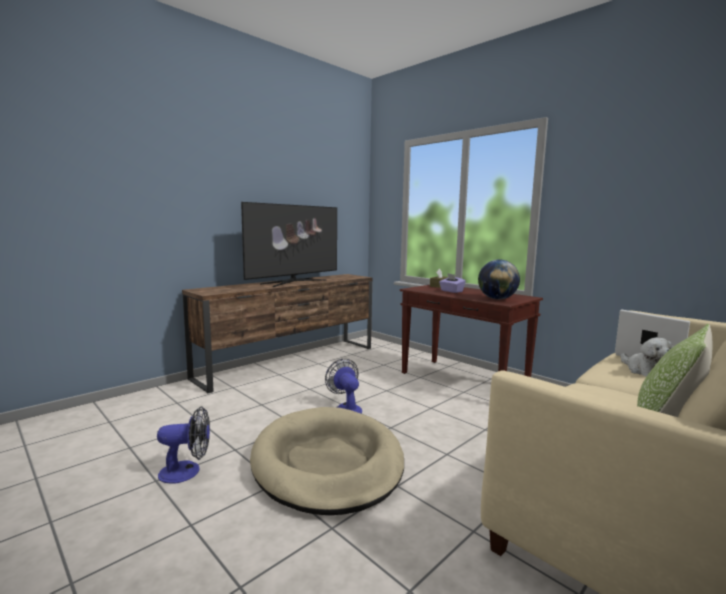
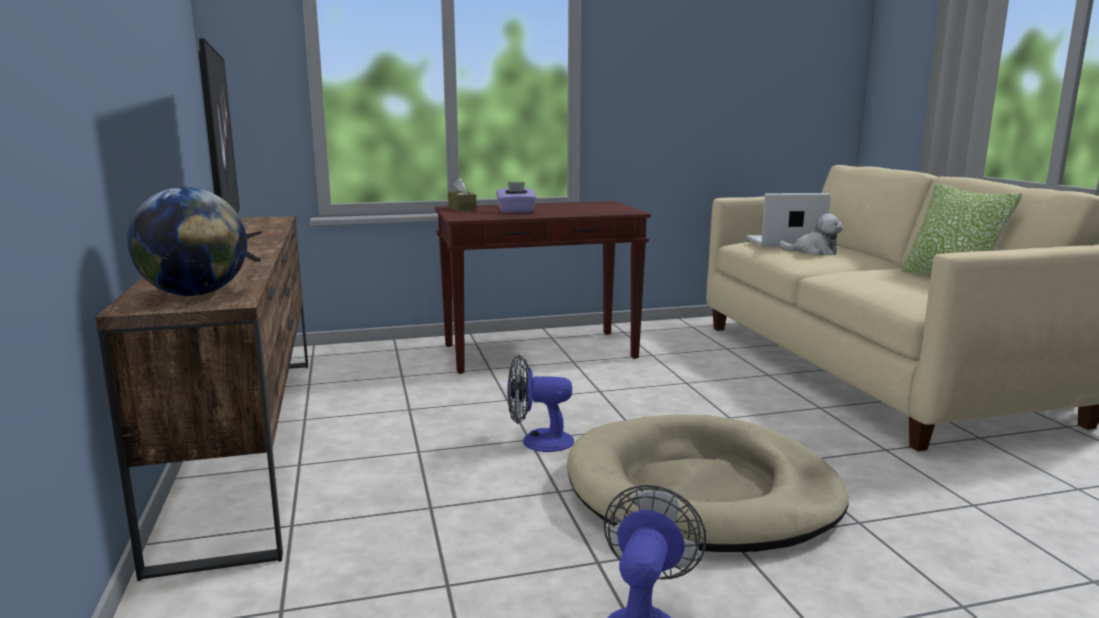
camera: 60 degrees left, 5 degrees up
(497, 299) = (601, 209): globe -> globe (195, 294)

